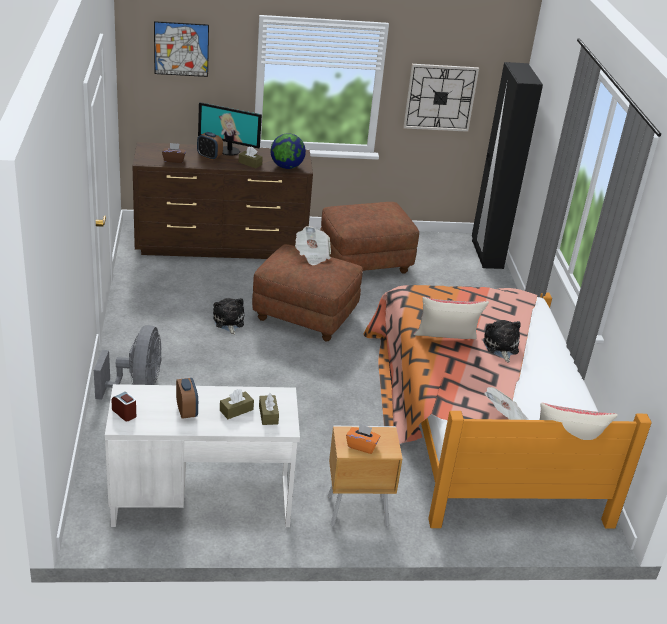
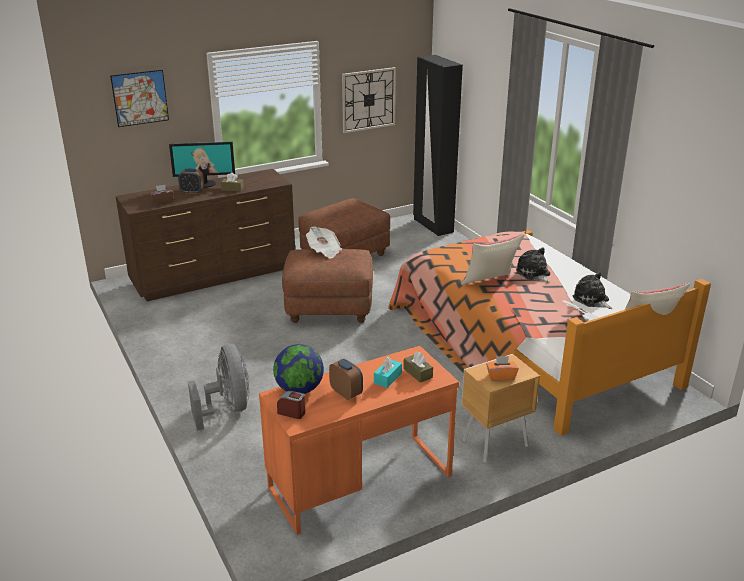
camera: 20 degrees left, 5 degrees down
(201, 499) = (360, 481): white desk -> orange desk
(228, 322) = (268, 332): plush toy -> plush toy (592, 300)
(236, 410) = (387, 378): brown tissue box -> turquoise tissue box
(286, 167) = (266, 184): globe -> globe (299, 389)

